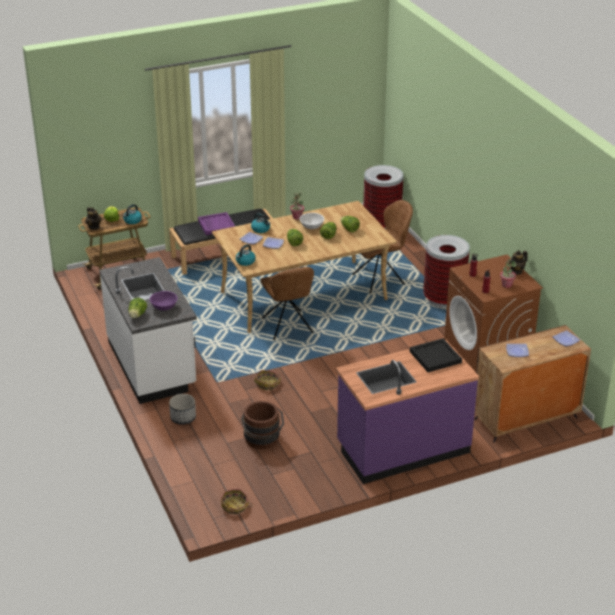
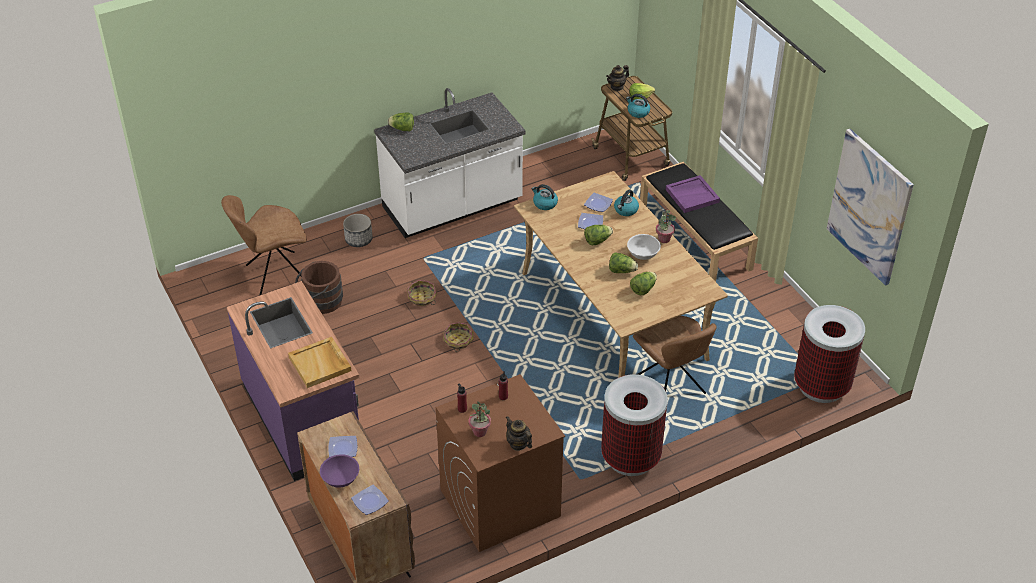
camera: 85 degrees right, 10 degrees up
(164, 307) = (420, 145): purple bowl -> purple bowl (340, 479)
(235, 506) = (215, 291): basket -> basket (458, 341)
(288, 327) = (540, 306): brown chair -> brown chair (274, 275)
(339, 106) = (869, 207): none -> picture
(435, 357) = (320, 364): black tray -> beige tray

